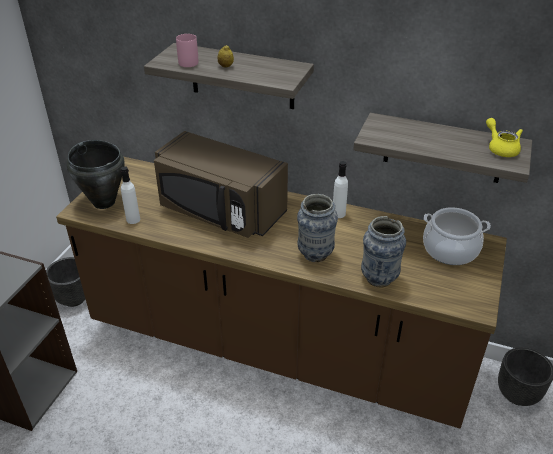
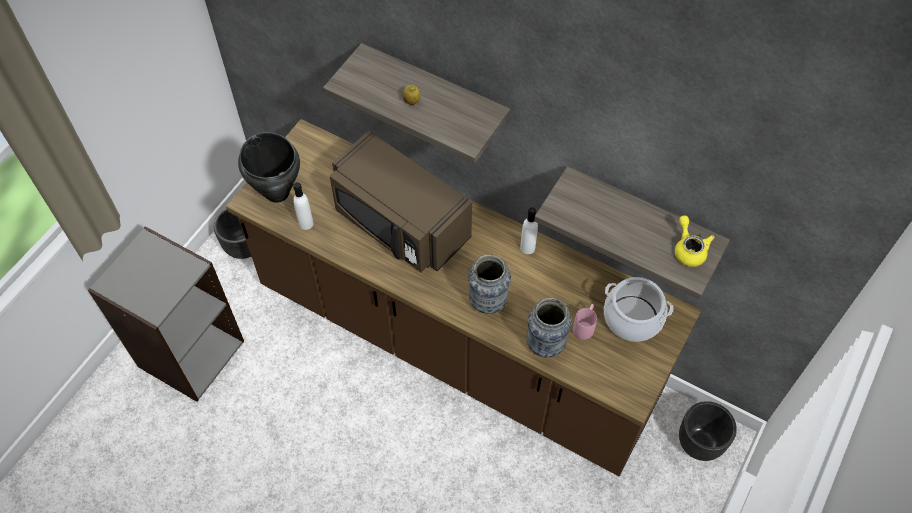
camera: 10 degrees right, 20 degrees up
(190, 61) = (374, 85): pink mug -> pink mug (585, 326)

